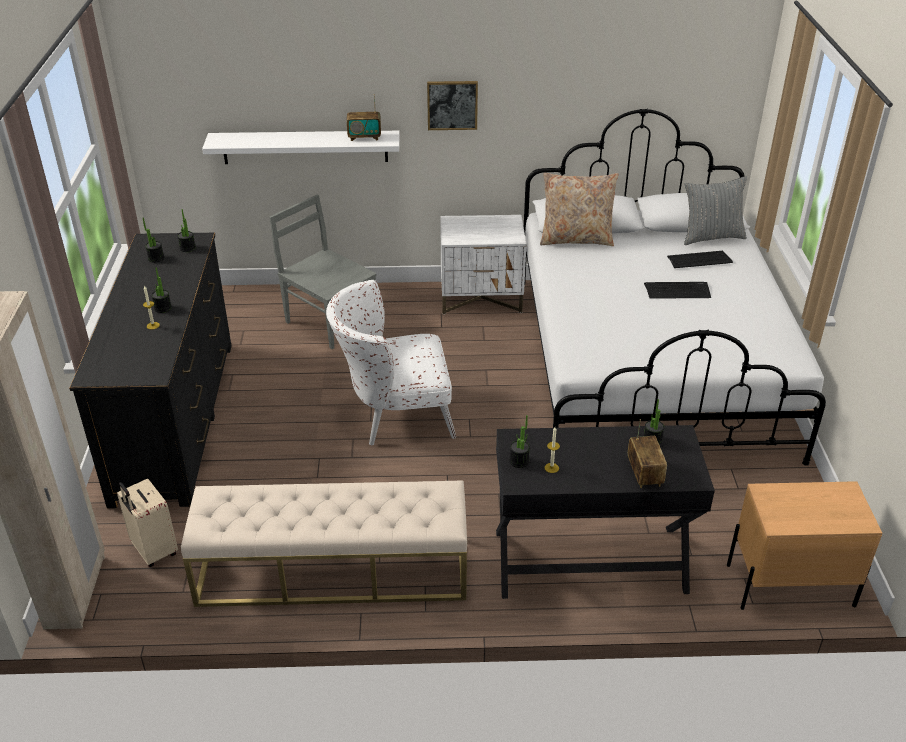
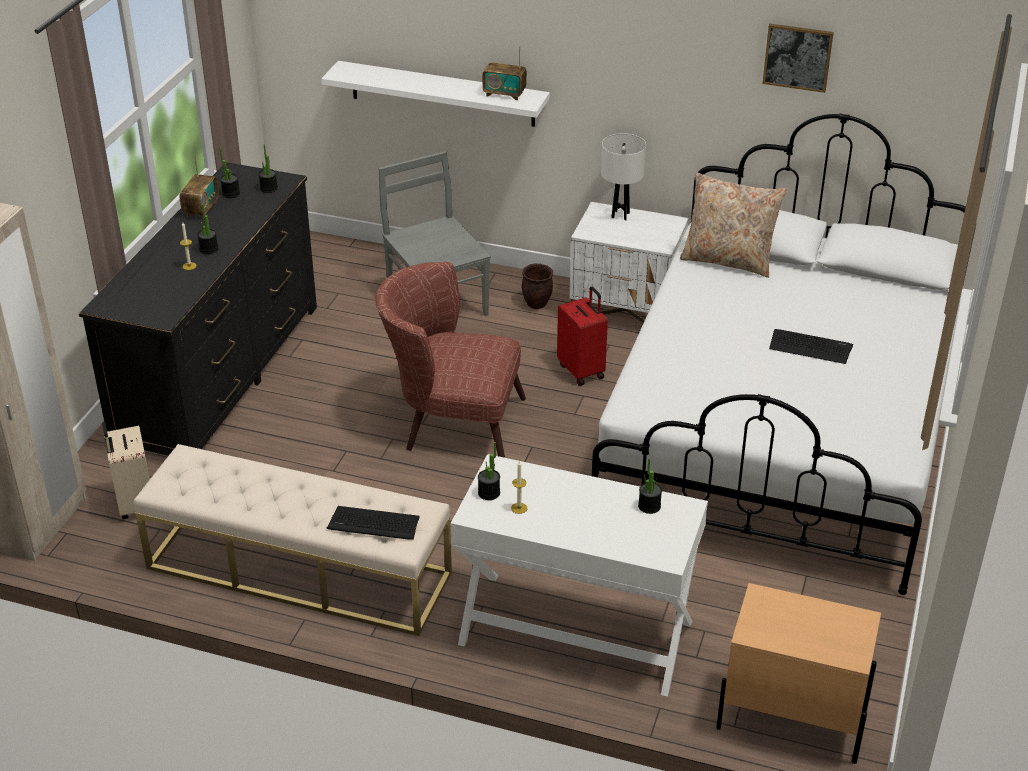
camera: 20 degrees right, 0 degrees up
(394, 414) = (451, 422): white armchair -> brown armchair
(410, 307) = (536, 305): none -> brown planter
(452, 105) = (612, 72): picture -> picture (797, 57)
(469, 222) = (620, 215): none -> white table lamp
(474, 350) = (582, 371): none -> red suitcase
(589, 562) = (575, 633): black desk -> white desk
(644, 474) = (615, 539): radio -> radio (201, 209)
(699, 260) = (863, 316): keyboard -> keyboard (374, 524)
(711, 237) = (900, 290): grey pillow -> none

